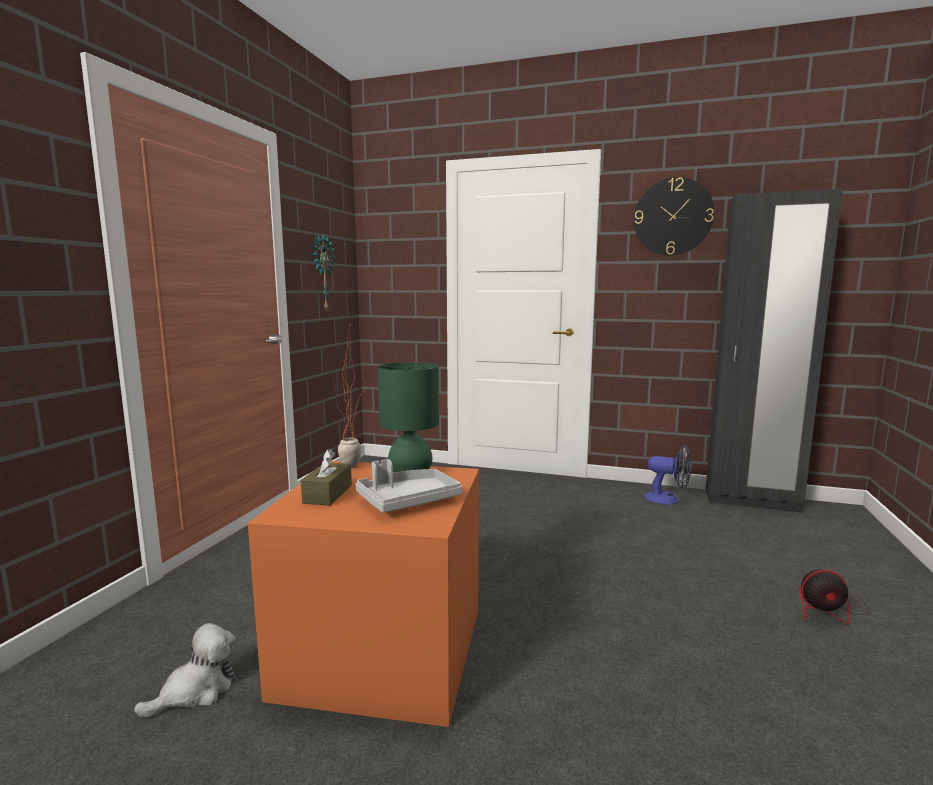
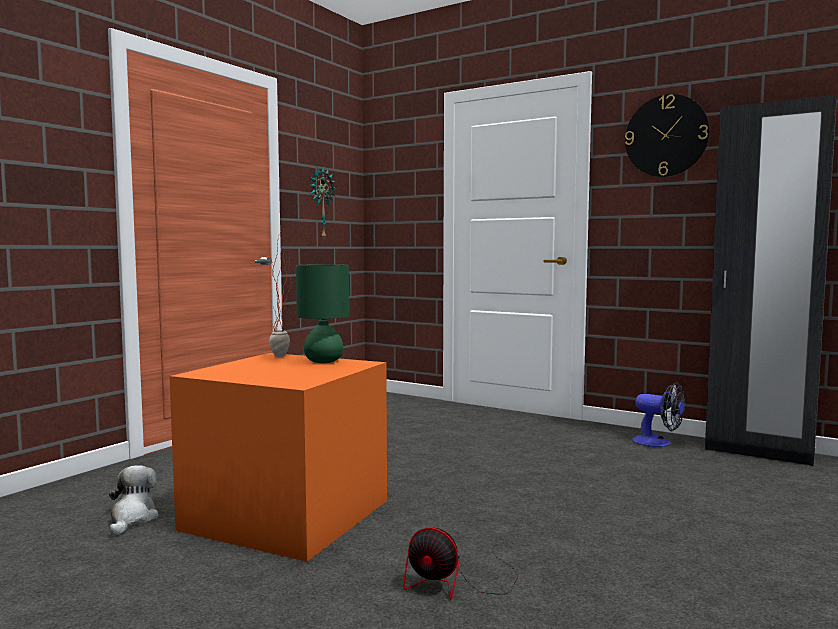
camera: 15 degrees right, 5 degrees down
(196, 691) = (132, 519): plush toy -> plush toy turned 60 degrees counterclockwise
(328, 494) = (243, 367): brown tissue box -> none
(407, 501) = (300, 373): grey tray -> none
(828, 608) = (751, 537): fan -> fan (457, 583)

